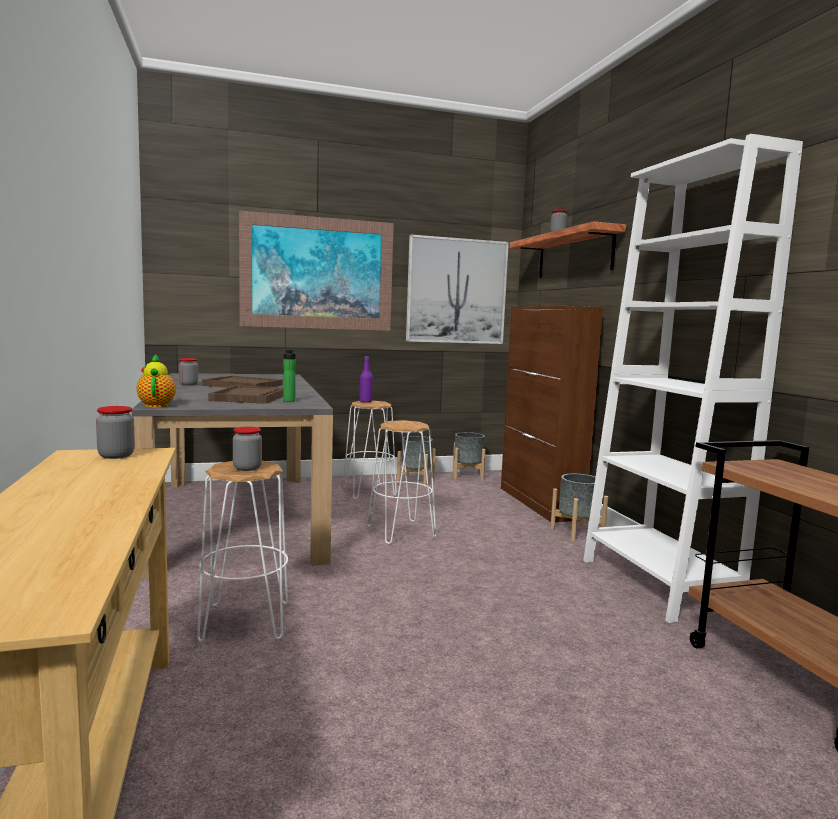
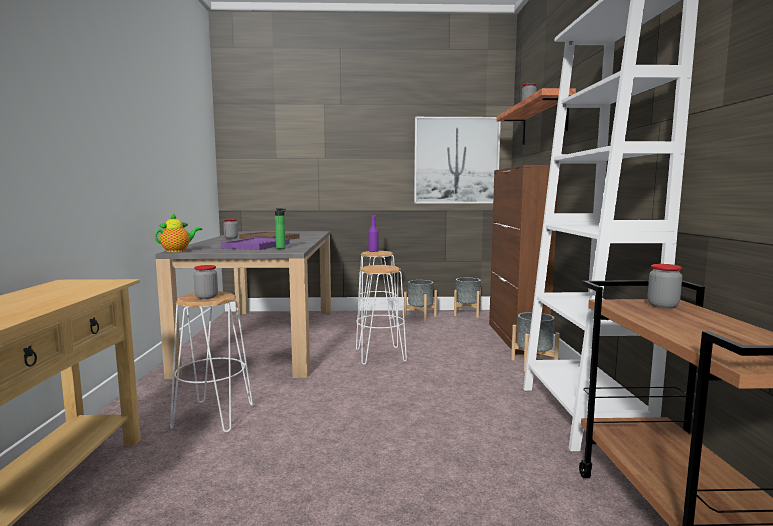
camera: 15 degrees right, 0 degrees up
(116, 455) = (86, 283): jar -> jar (662, 305)
(157, 405) = (178, 251): teapot -> teapot turned 45 degrees clockwise
(250, 397) = (256, 246): brown tray -> purple tray
(317, 273) = (342, 152): picture -> none

